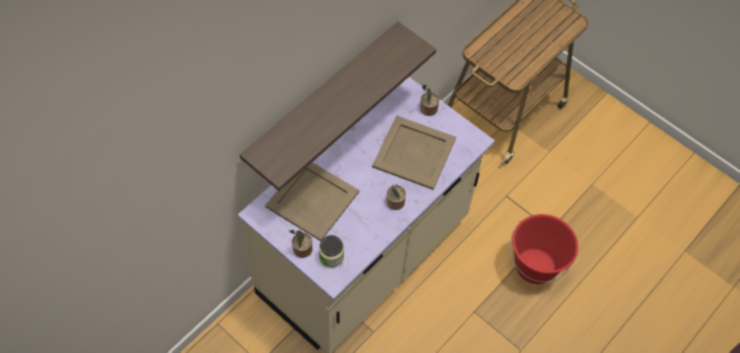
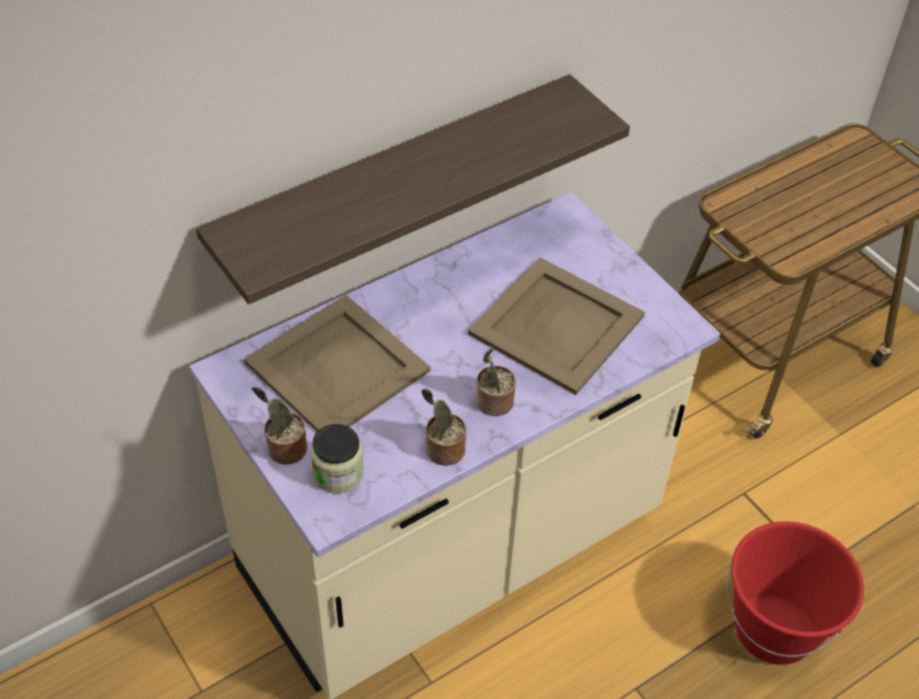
camera: 15 degrees right, 10 degrees down
(427, 109) = (602, 259): potted plant -> potted plant (442, 450)

